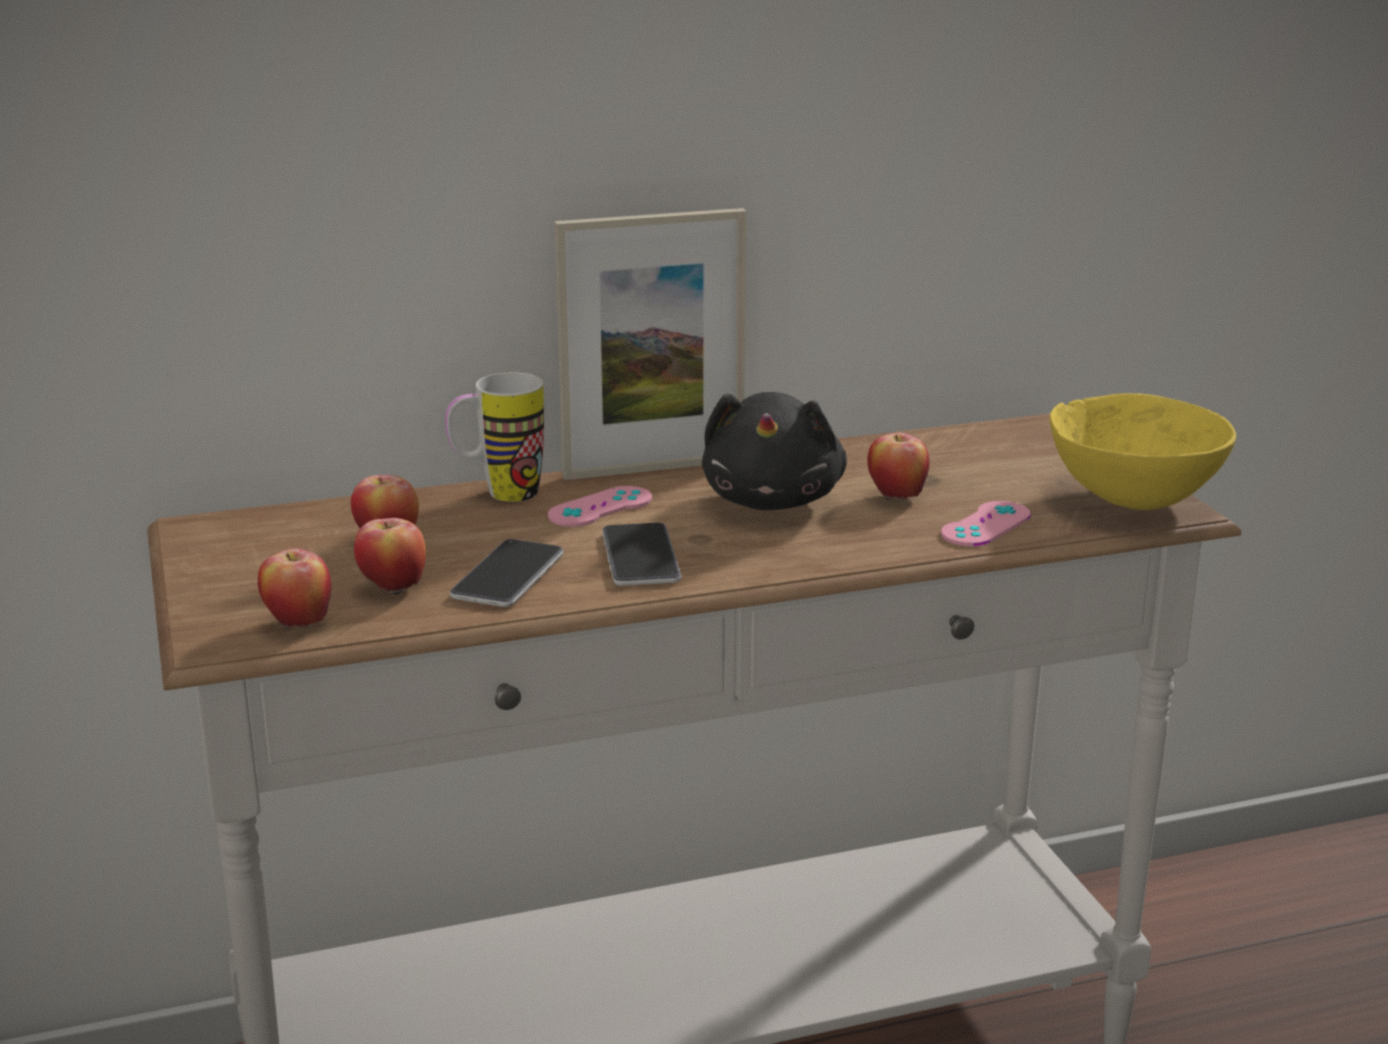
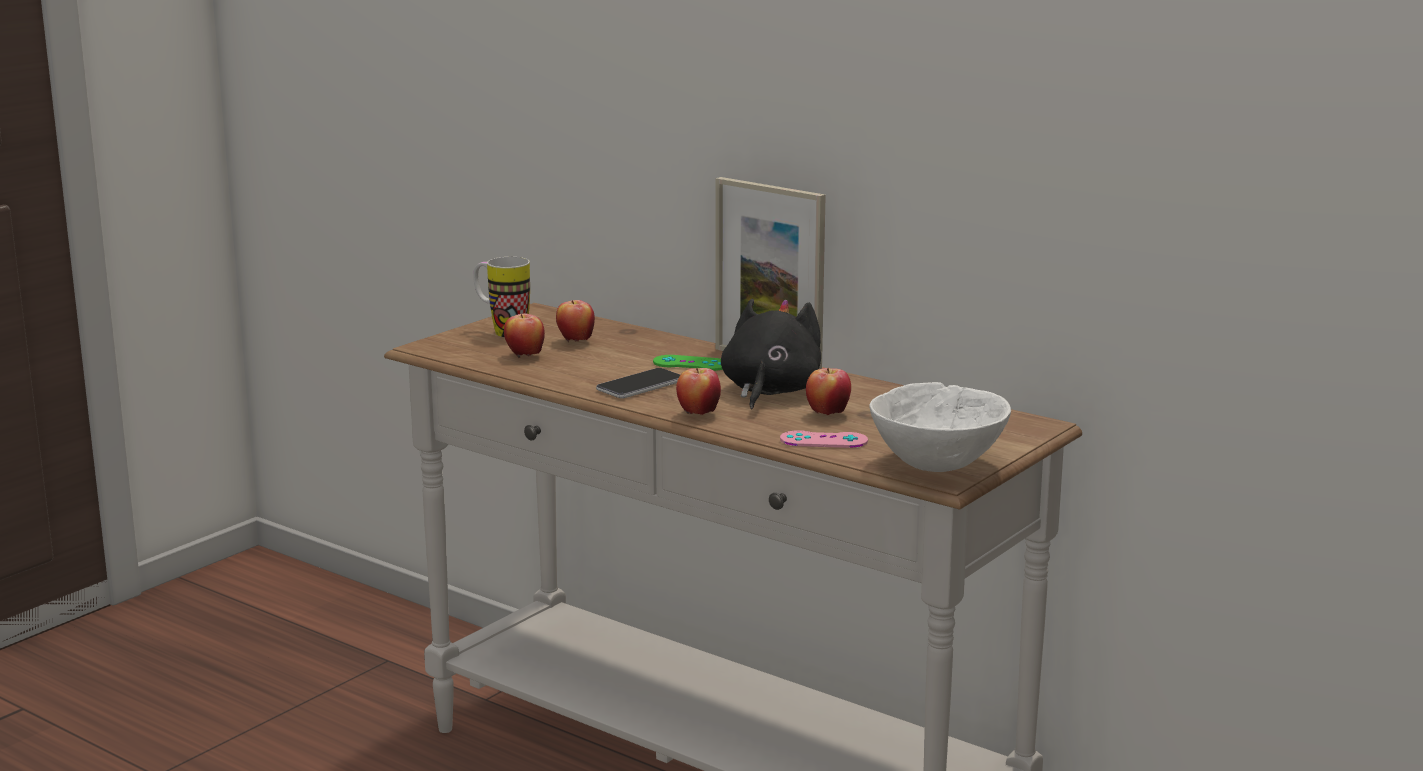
camera: 55 degrees right, 5 degrees down
(298, 623) = (462, 352): apple -> apple (698, 414)
(498, 495) = (669, 343): mug -> mug (502, 331)
(508, 576) = (574, 369): phone -> none
(600, 507) = (691, 364): pink game controller -> green game controller
(773, 500) = (769, 391): black plush toy -> black plush toy turned 135 degrees clockwise
(1136, 500) = (939, 466): yellow bowl -> white bowl

